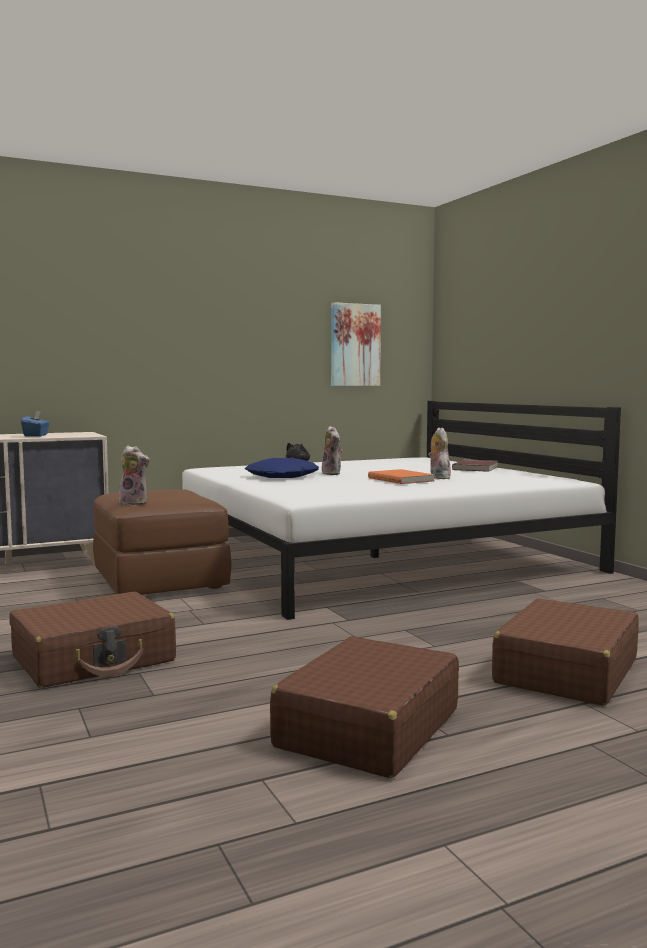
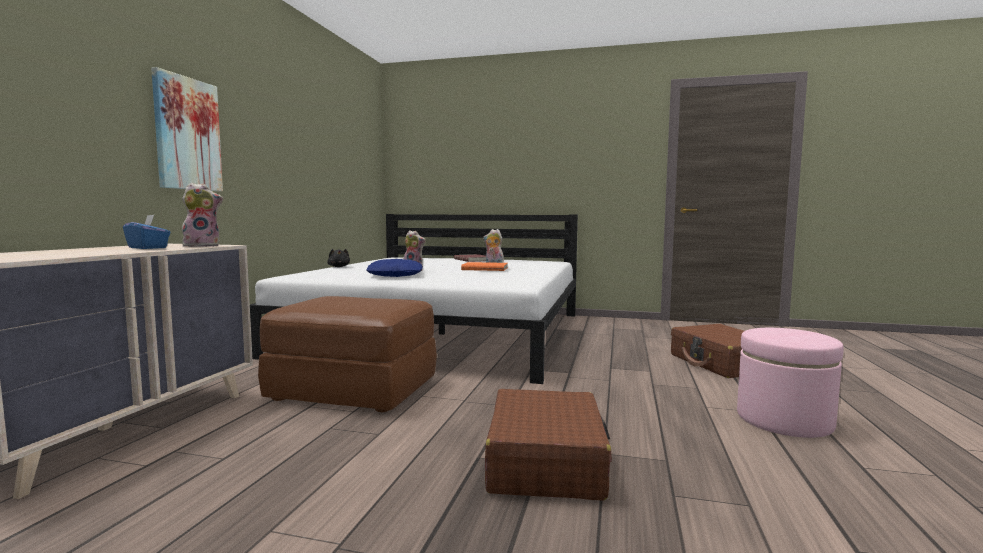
camera: 50 degrees left, 0 degrees up
(135, 503) = (370, 310): plush toy -> plush toy (202, 246)
(355, 345) = (348, 165): picture -> picture (187, 134)
(367, 728) = (784, 420): brown suitcase -> pink ottoman

